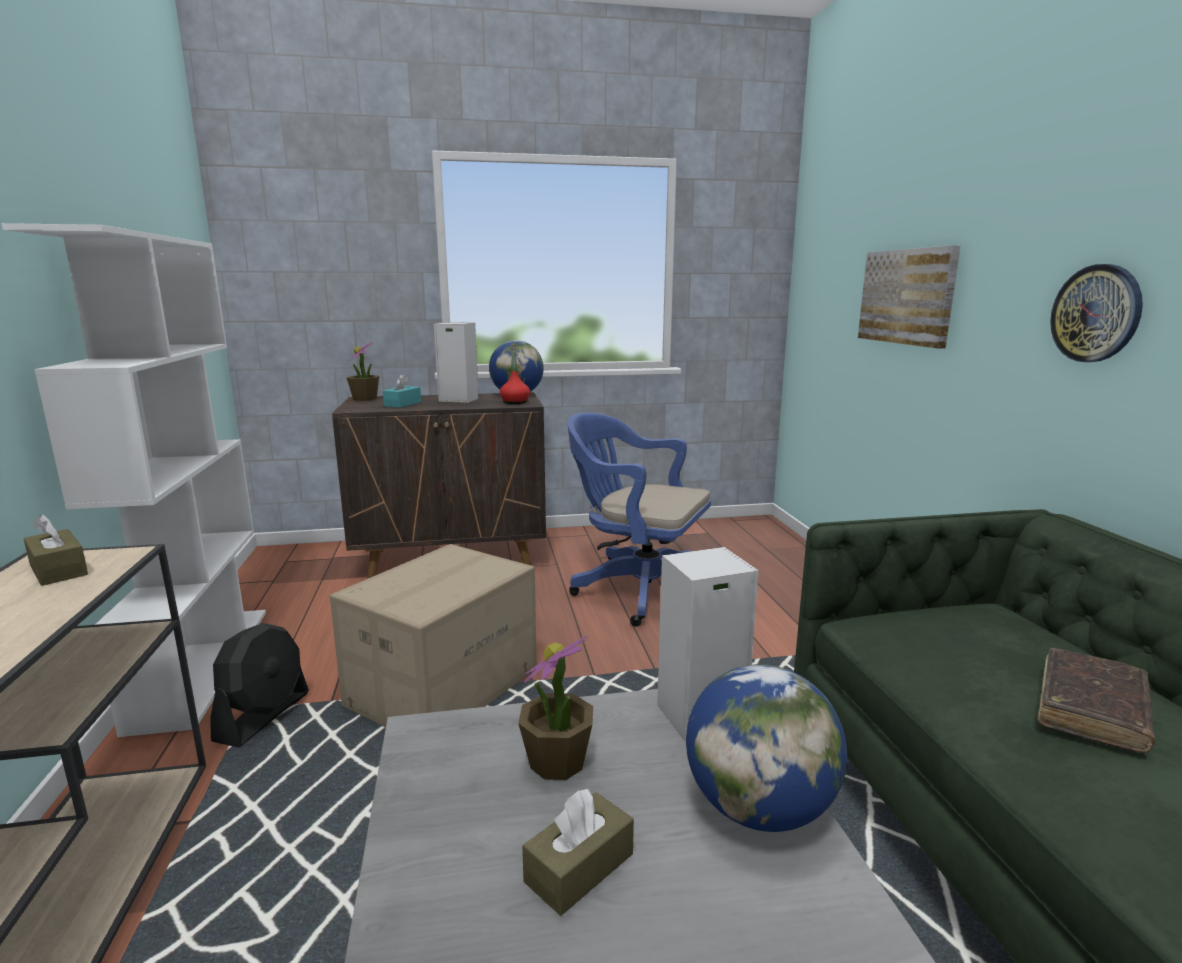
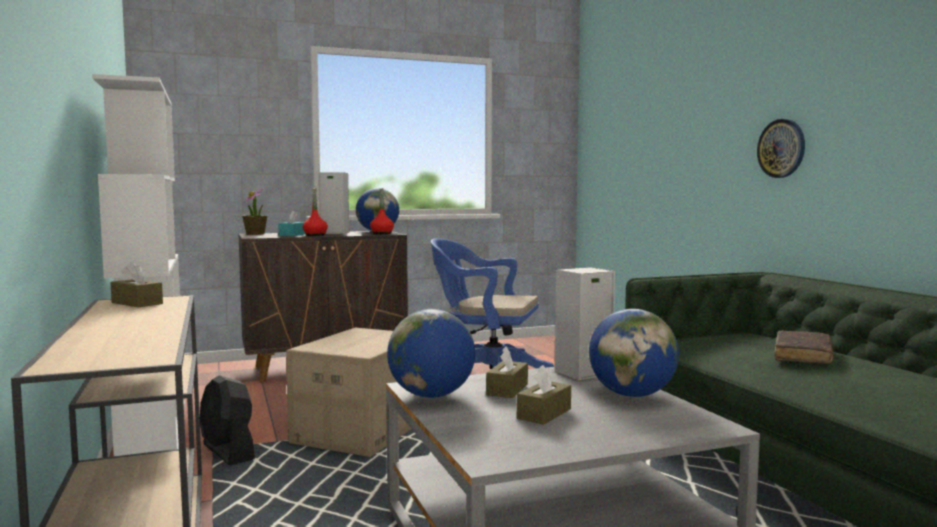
camera: 10 degrees left, 10 degrees down
(263, 716) = (228, 452): black fan -> black fan turned 135 degrees clockwise
(428, 406) = (315, 235): none -> red bottle
(429, 770) = (431, 395): none -> globe
(557, 762) = (507, 389): potted plant -> brown tissue box
(907, 296) = (666, 151): picture -> none

